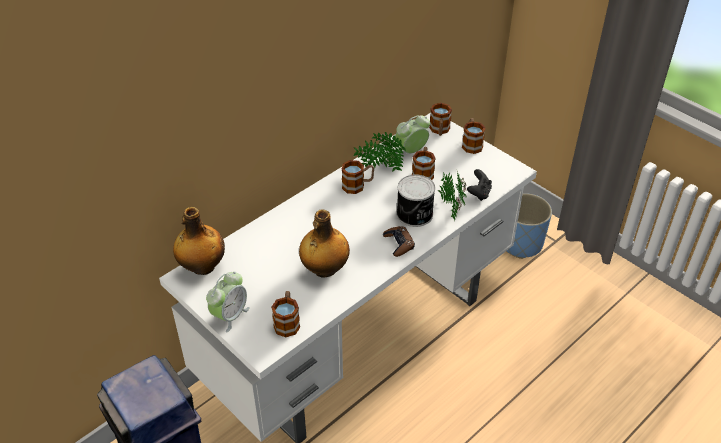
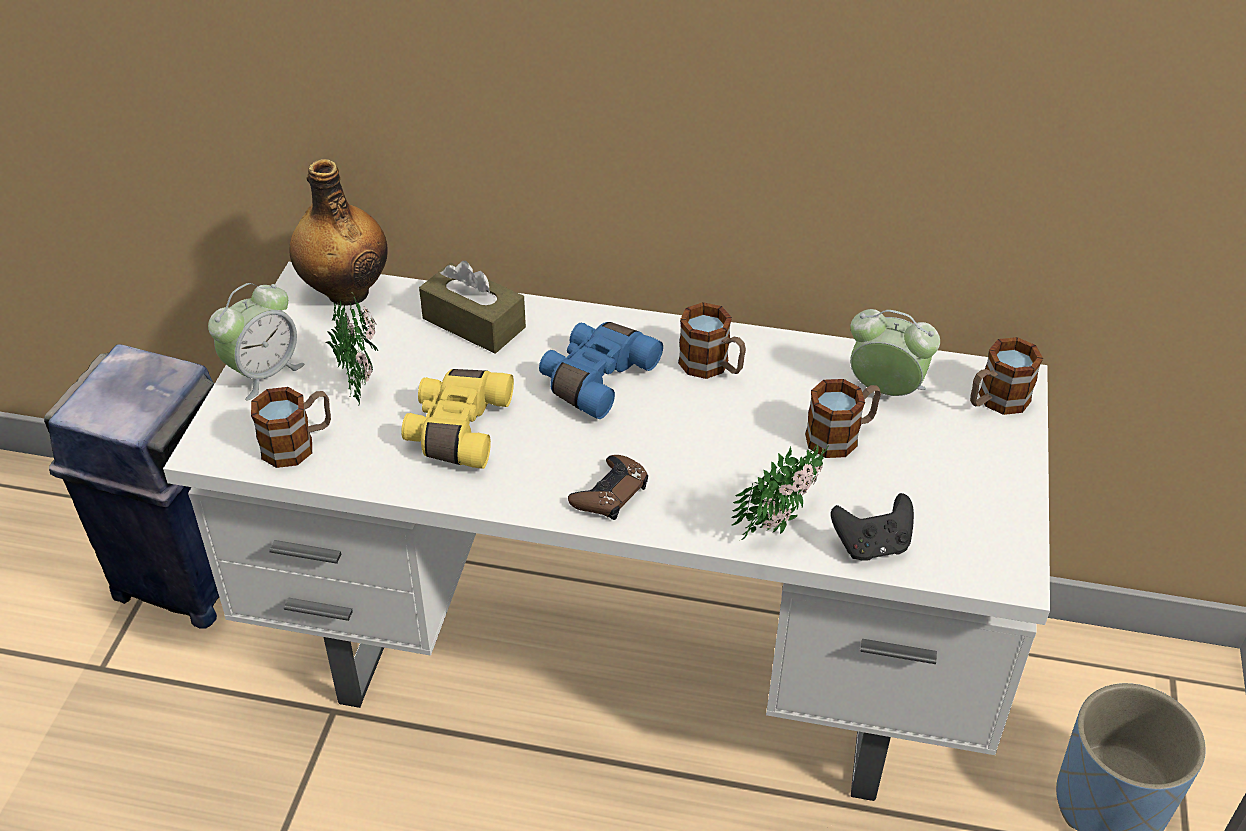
camera: 55 degrees right, 0 degrees up
(230, 315) = (263, 373): alarm clock -> alarm clock turned 45 degrees counterclockwise
(265, 237) = (474, 323): none -> brown tissue box
(324, 270) = (456, 429): bottle -> yellow binoculars
(333, 218) = (595, 378): none -> blue binoculars
(379, 168) = (790, 371): potted plant -> potted plant (356, 377)
(415, 214) = (711, 479): can -> none
(471, 144) = (1013, 465): mug -> none

